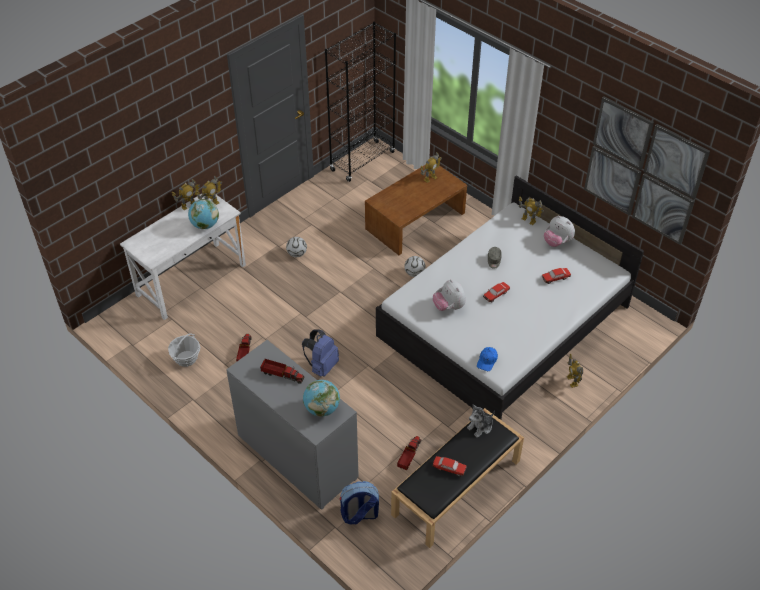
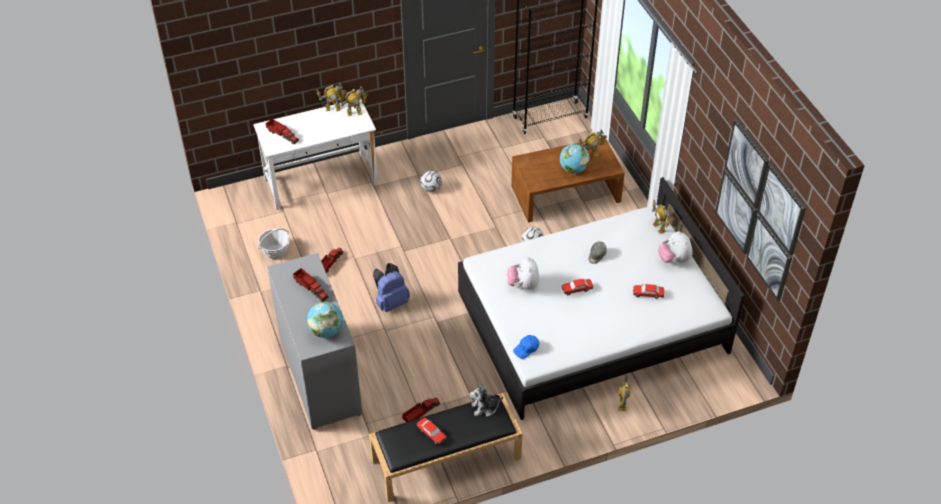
camera: 25 degrees right, 0 degrees up
(154, 244) = (282, 135): none -> toy truck
(205, 225) = (336, 131): globe -> globe (573, 169)
(359, 515) = (343, 447): backpack -> none

